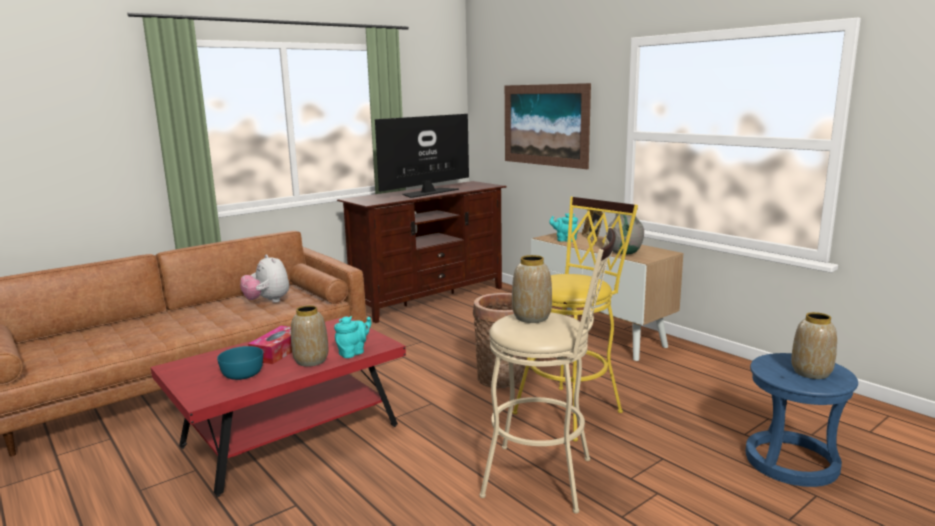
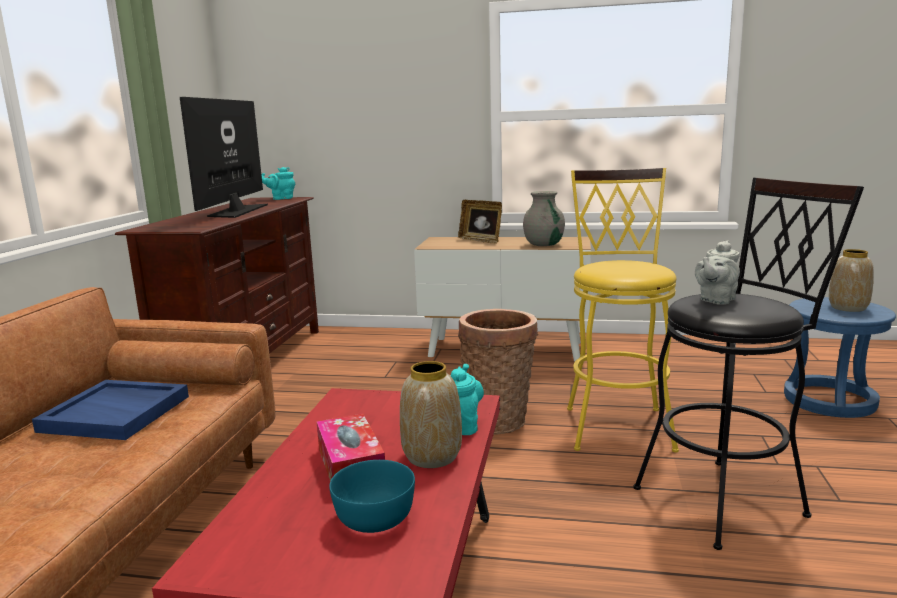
camera: 40 degrees left, 0 degrees up
(267, 301) = (117, 413): plush toy -> blue tray
(532, 317) = (716, 300): vase -> grey teapot
(545, 125) = (364, 113): picture -> none
(548, 479) = (729, 498): beige stool -> black stool
(565, 240) = (455, 245): turquoise teapot -> turquoise teapot (281, 198)

